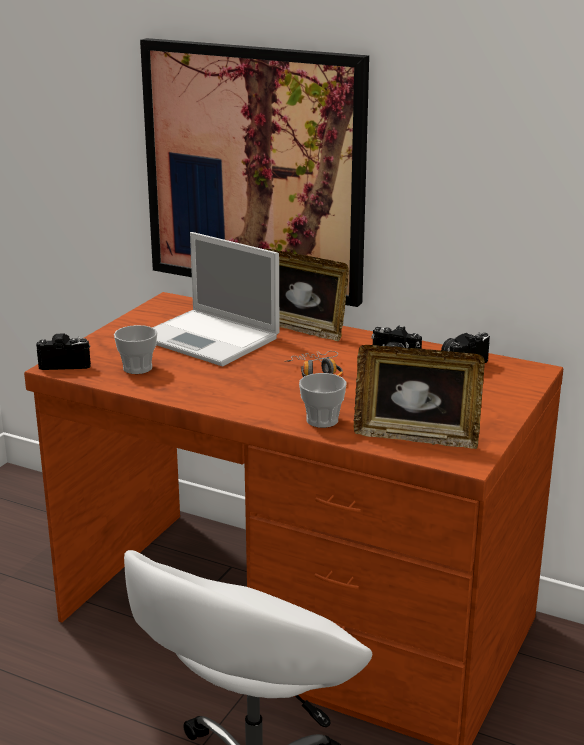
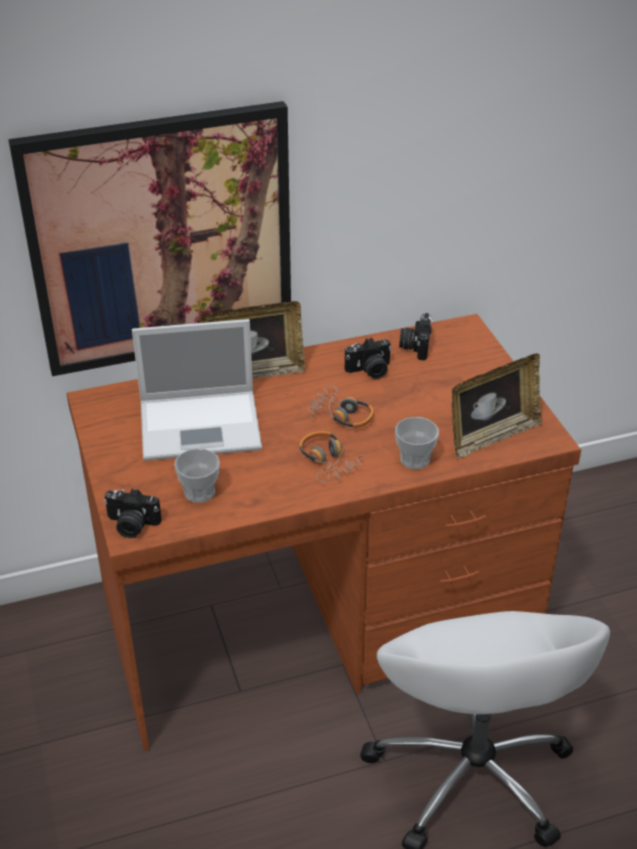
camera: 45 degrees left, 15 degrees up
(65, 364) = (131, 525): camera -> camera turned 120 degrees counterclockwise
(255, 392) = (328, 461): none -> headphones

